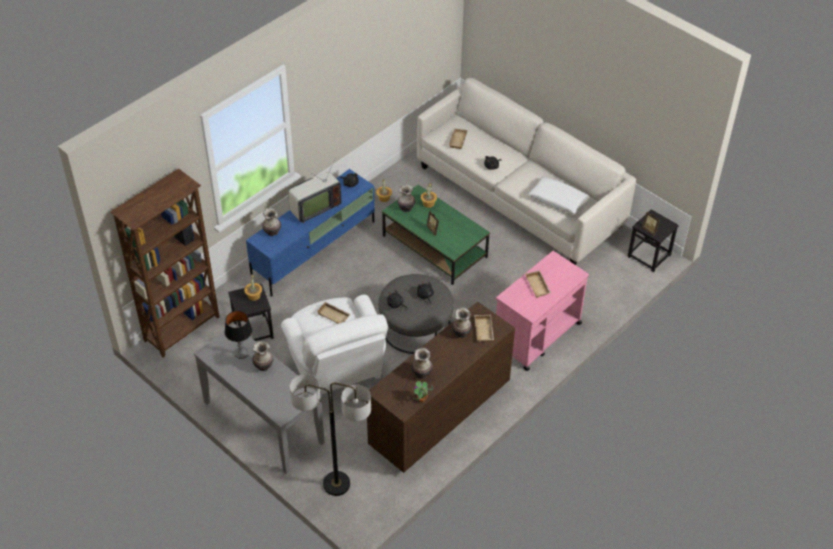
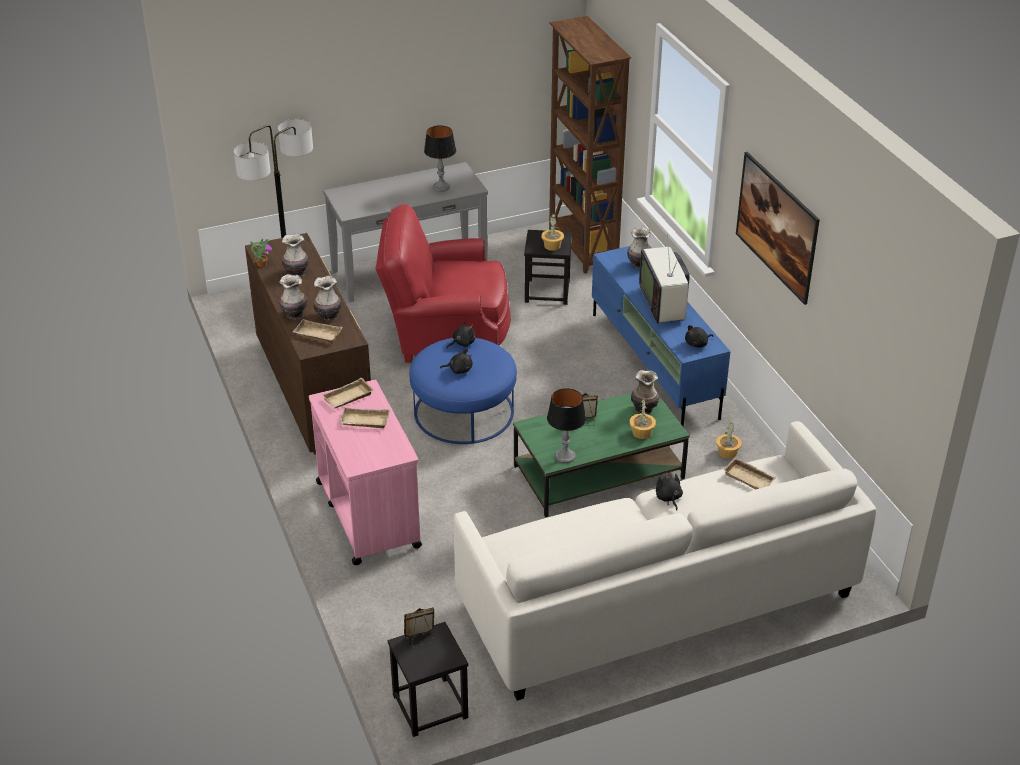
camera: 115 degrees right, 10 degrees down
(264, 366) = (411, 196): vase -> vase (294, 315)
(334, 315) = (471, 282): beige tray -> beige tray (348, 398)
(337, 367) = (445, 336): white armchair -> red armchair
(346, 91) = (774, 247): none -> picture
(415, 326) = (463, 412): grey ottoman -> blue ottoman
(470, 228) = (565, 457): none -> table lamp
(557, 200) = (547, 541): white pillow -> none

